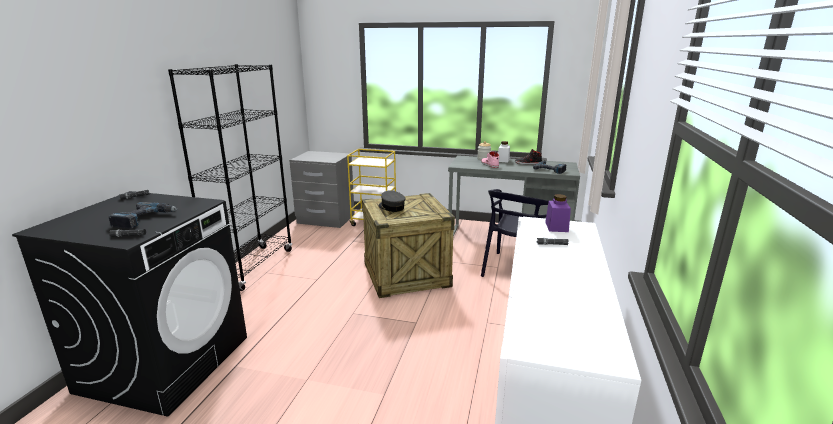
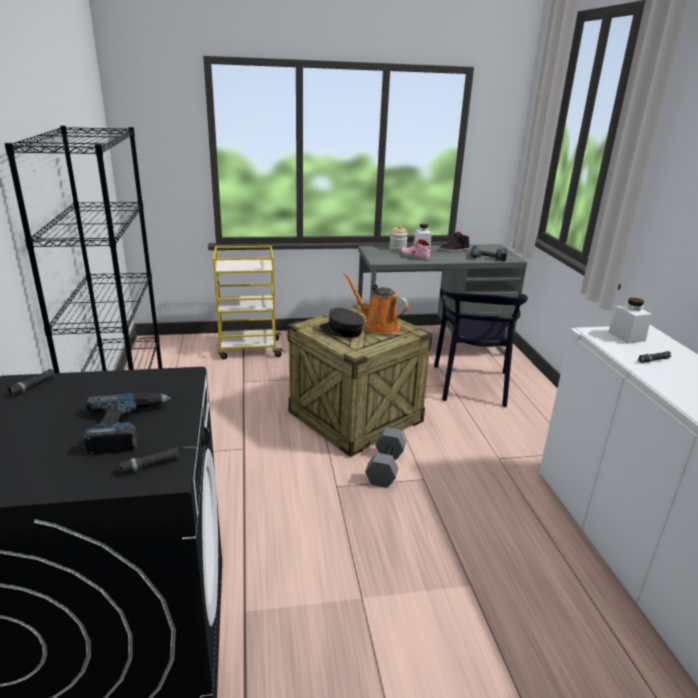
camera: 25 degrees left, 5 degrees up
(325, 219) = (174, 355): grey nightstand -> none
(396, 309) = (384, 467): none -> grey dumbbell
(420, 207) = (378, 326): none -> orange watering can
(556, 227) = (626, 336): purple jar -> white jar

